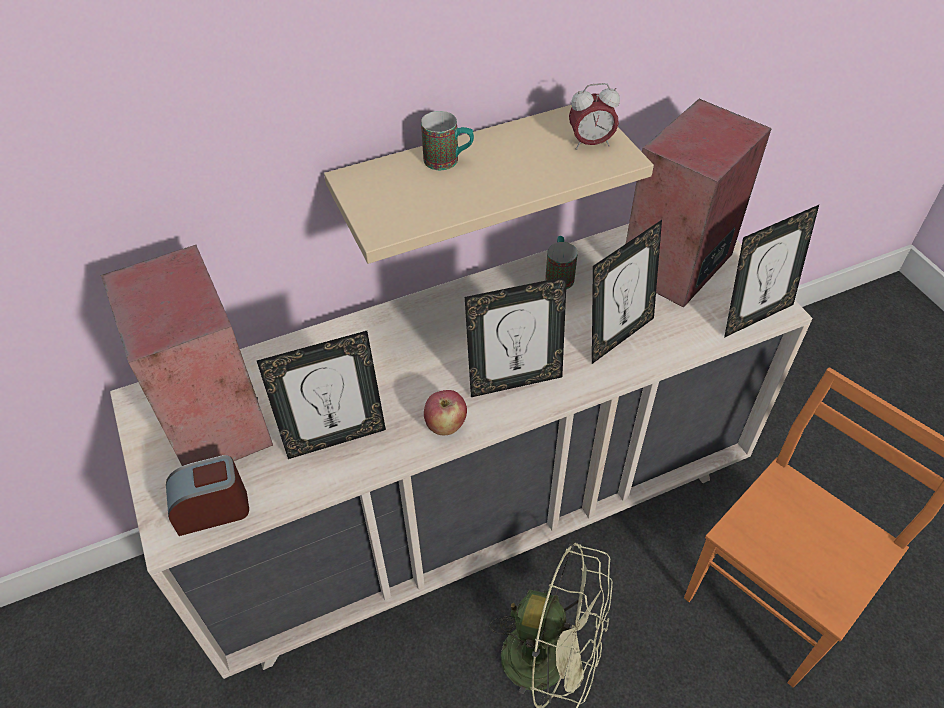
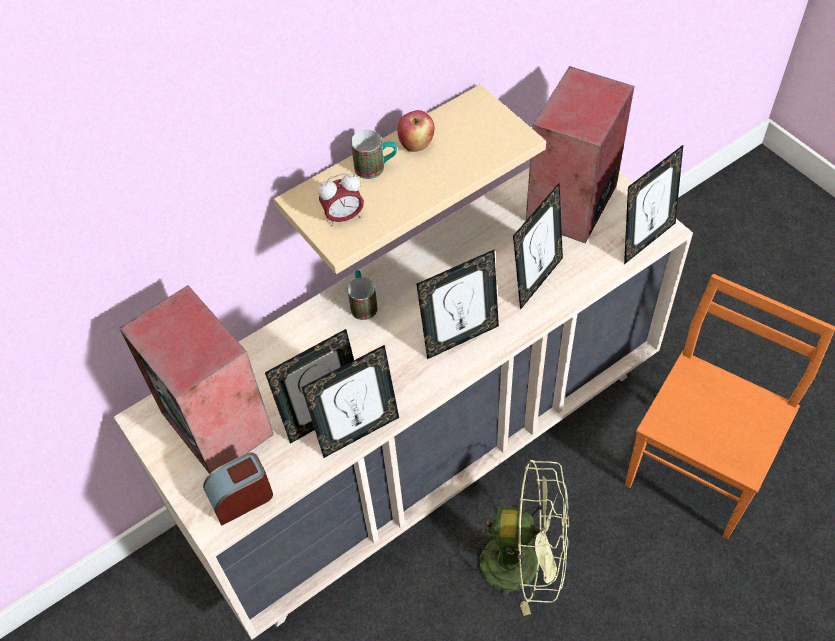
camera: 10 degrees left, 5 degrees up
(368, 462) = (358, 432): none -> picture frame
(445, 425) = (413, 388): apple -> apple (416, 145)
(559, 275) = (473, 232): mug -> mug (363, 304)
(590, 143) = (490, 129): alarm clock -> alarm clock (343, 217)

